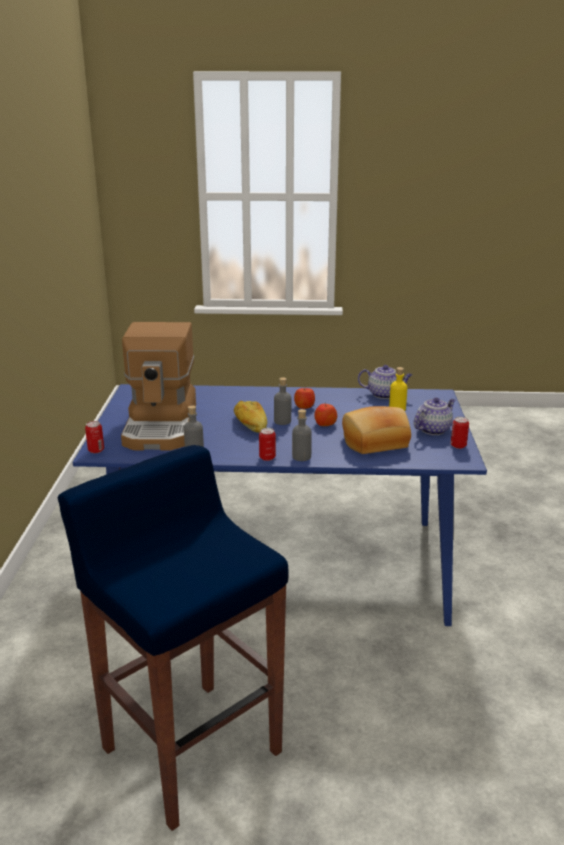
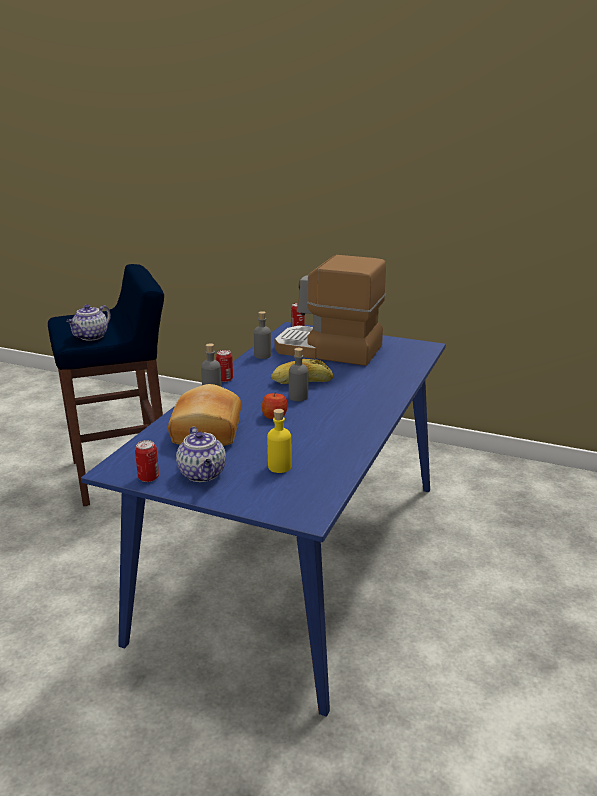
camera: 110 degrees right, 0 degrees up
(304, 406) = (329, 414): apple -> none
(384, 394) = (335, 471): teapot -> teapot (91, 337)

